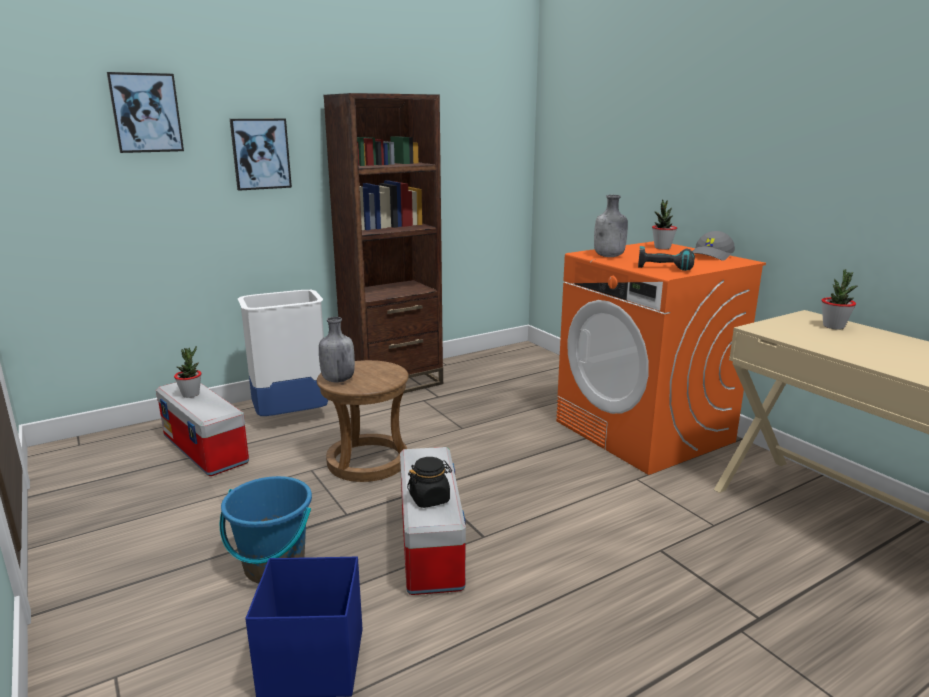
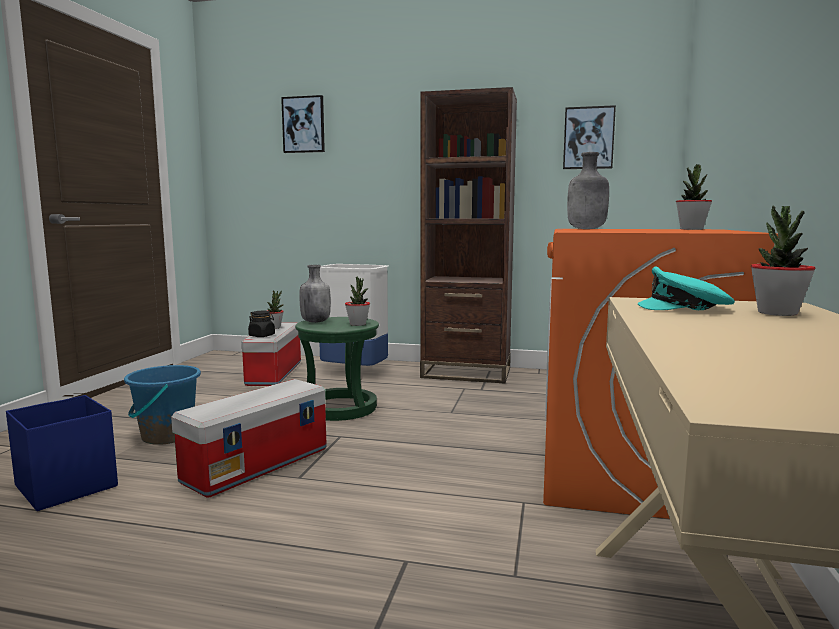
camera: 45 degrees right, 10 degrees down
(260, 154) = (380, 154): picture -> picture (588, 138)
(367, 461) = (339, 408): brown stool -> green stool
(386, 371) = (358, 324): none -> potted plant
(430, 499) = (227, 404): black jar -> black jar (262, 336)
(665, 266) = (610, 230): power drill -> none
(711, 256) = (725, 231): grey cap -> none
(800, 332) = (686, 308): none -> turquoise cap

